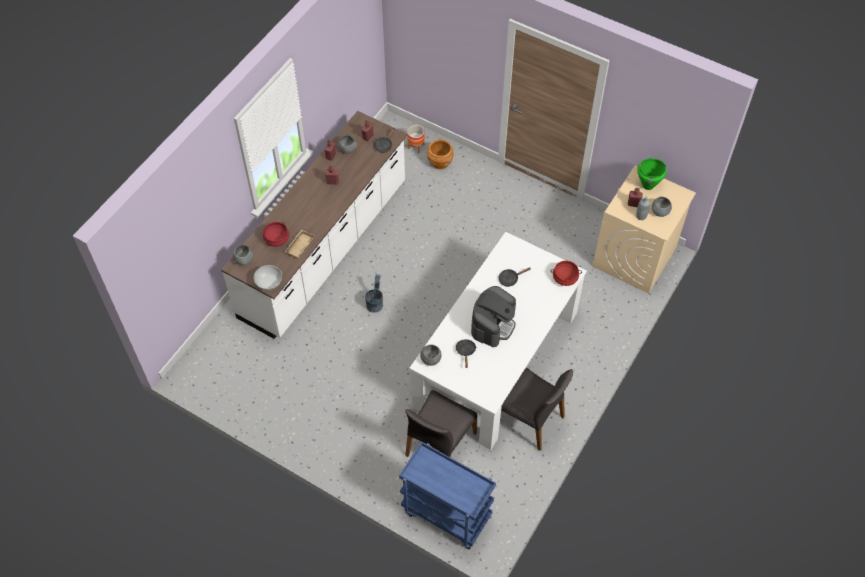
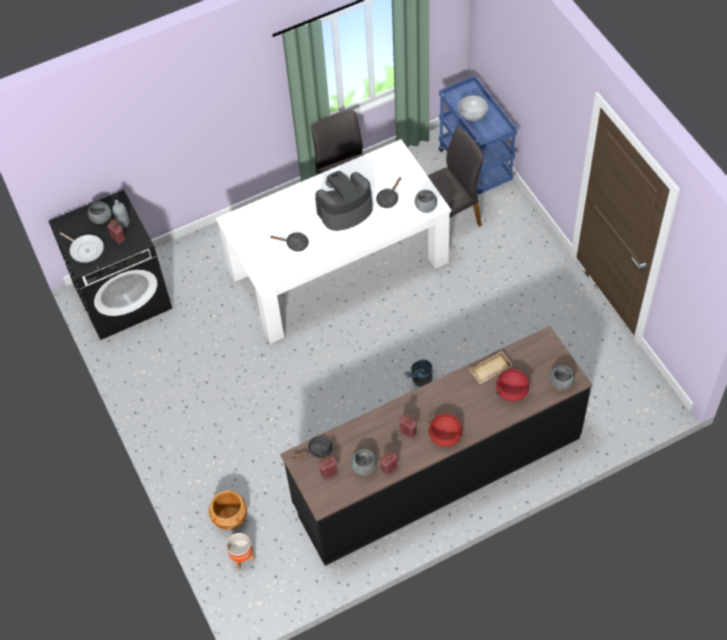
camera: 145 degrees left, 0 degrees up
(269, 283) = (546, 342): white bowl -> white bowl (472, 116)
(325, 250) = (437, 471): white counter -> black counter
(565, 277) = (242, 220): red cooking pot -> red cooking pot (445, 435)
(634, 257) = (123, 297): beige washing machine -> black washing machine
(648, 186) = (85, 249): green cooking pot -> frying pan

